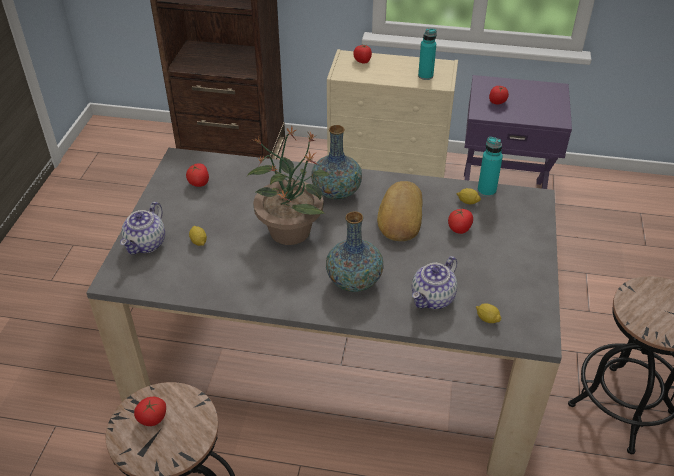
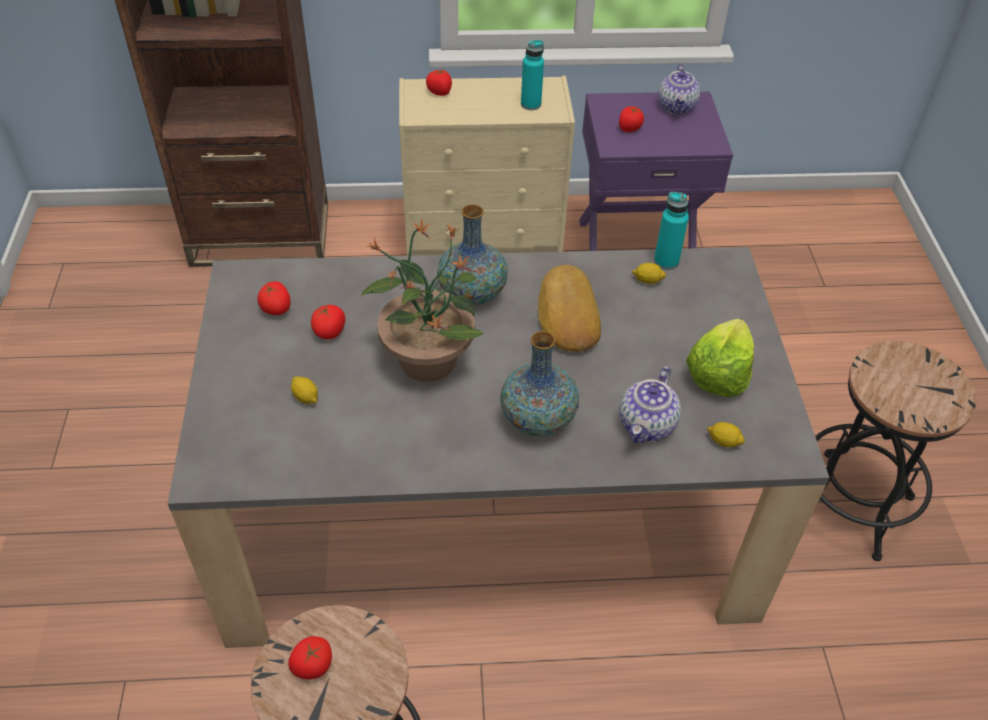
camera: 15 degrees left, 5 degrees up
(146, 244) = (231, 414): teapot -> teapot (677, 107)
(459, 229) = (649, 321): tomato -> tomato (329, 332)
(499, 272) = (718, 374): none -> lettuce

